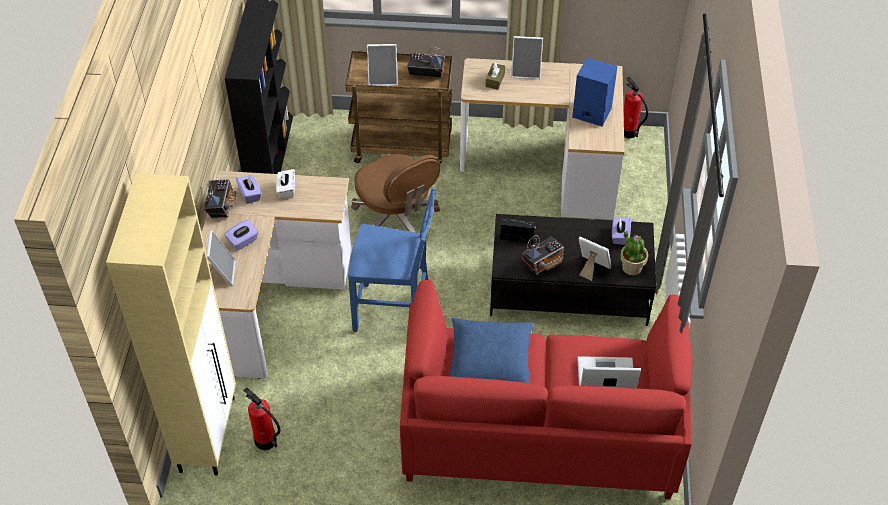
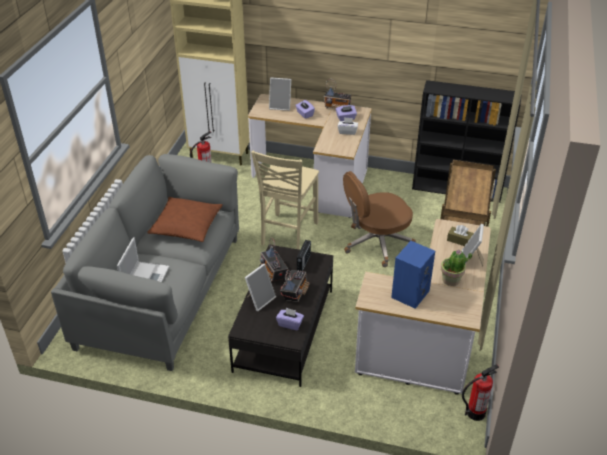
camera: 100 degrees right, 10 degrees down
(383, 79) = (464, 183): picture frame -> none
(394, 312) = (287, 234): blue chair -> beige chair
(425, 74) = (471, 205): radio -> radio (295, 293)
(490, 361) = (186, 225): blue pillow -> brown pillow
(539, 429) = (162, 291): red sofa -> grey sofa
(632, 267) = (253, 324): potted plant -> potted plant (451, 280)

